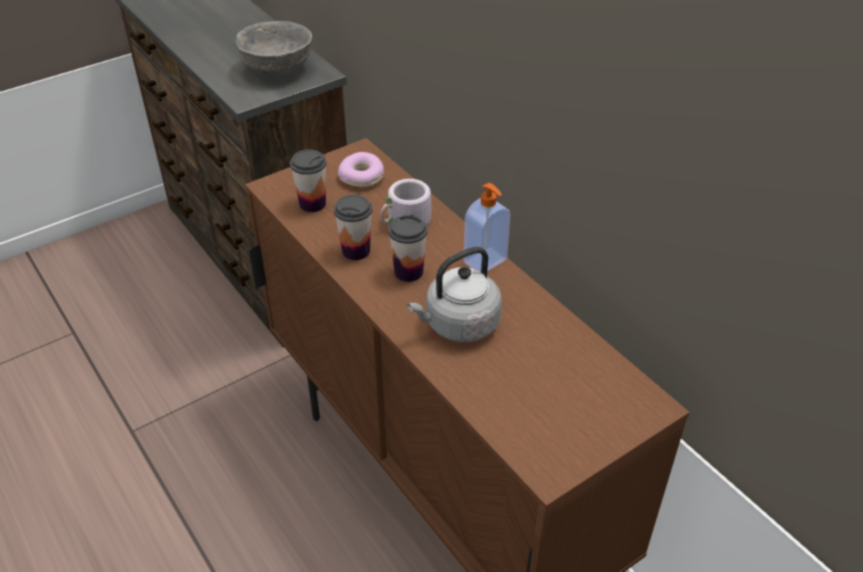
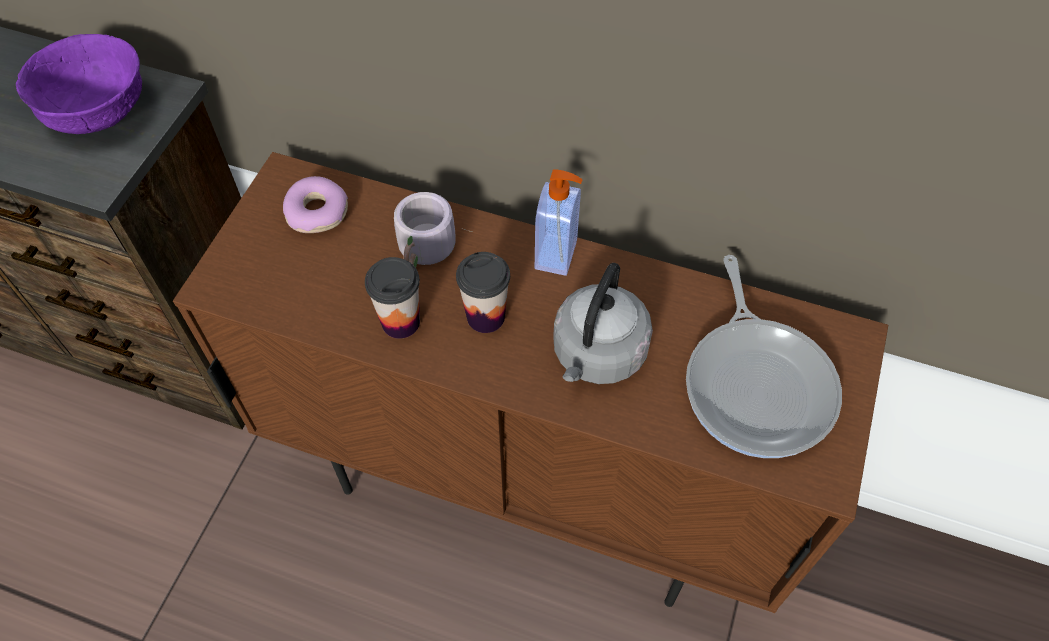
camera: 35 degrees left, 15 degrees up
(276, 70) = (98, 114): grey bowl -> purple bowl
(312, 204) = (289, 284): cup -> none
(552, 394) = (757, 384): none -> frying pan

